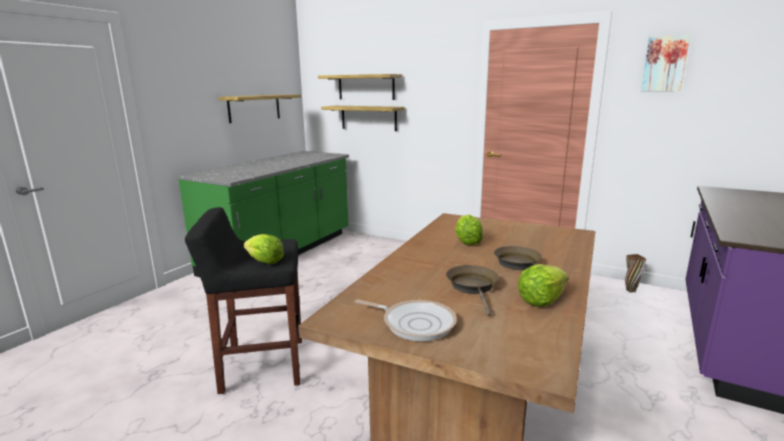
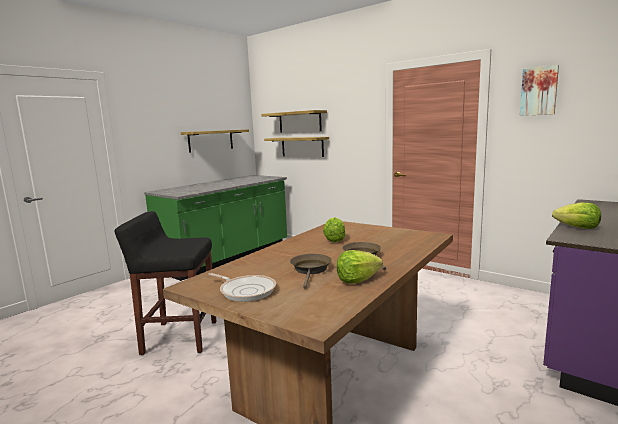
camera: 10 degrees right, 5 degrees down
(264, 261) = (175, 251): lettuce -> lettuce (577, 227)
(630, 291) = (520, 297): brown vase -> none

